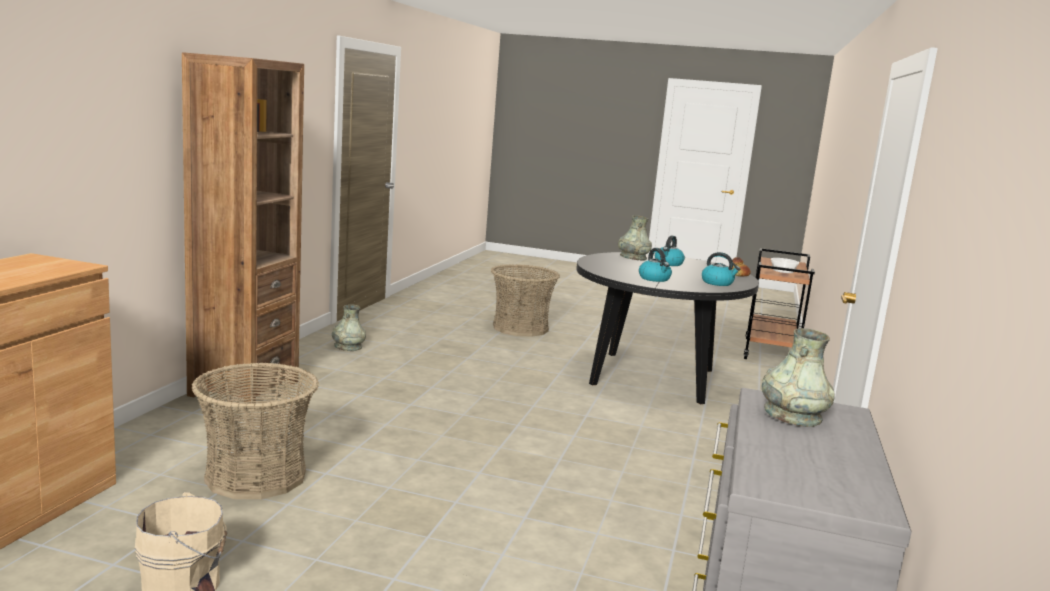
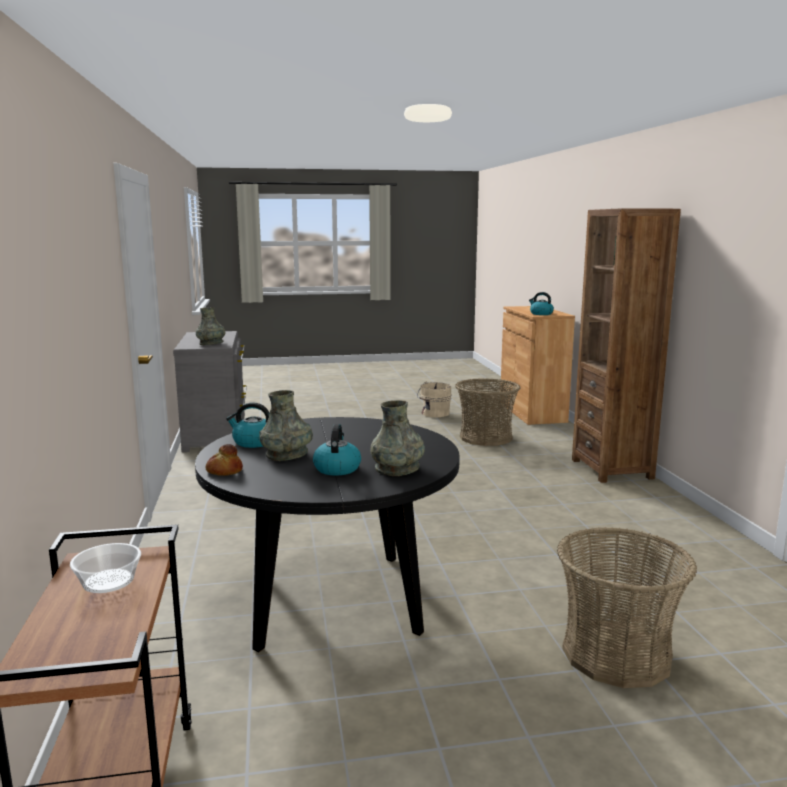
camera: 155 degrees right, 0 degrees up
(348, 347) = (669, 527): grey vase -> grey vase (287, 454)
(654, 279) = (330, 430): kettle -> kettle (541, 314)

